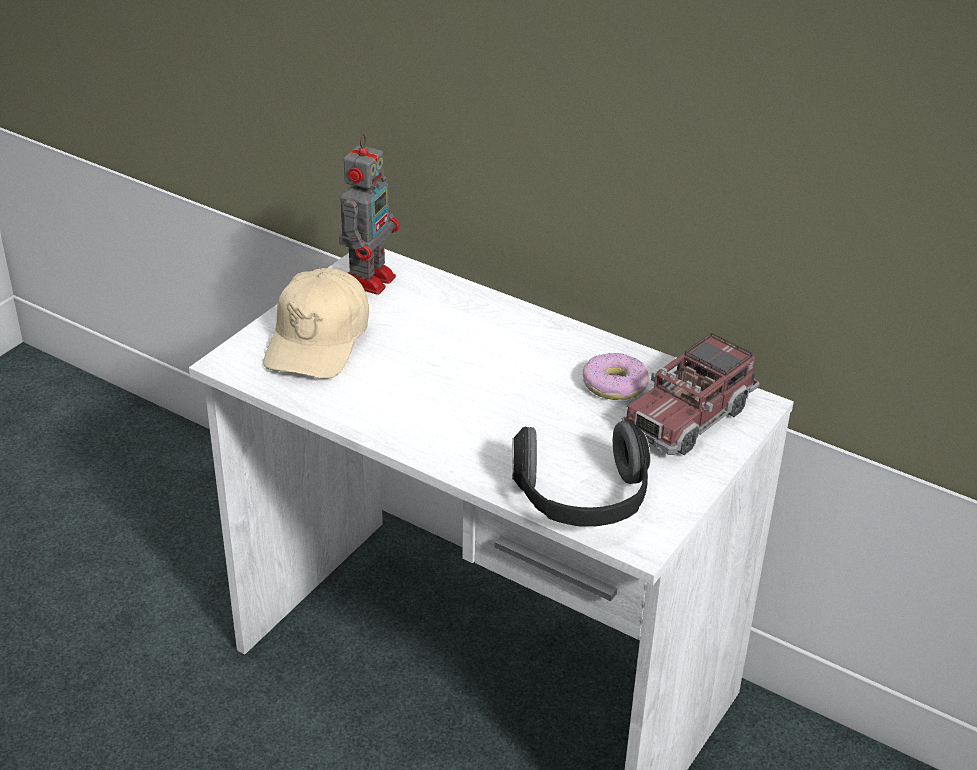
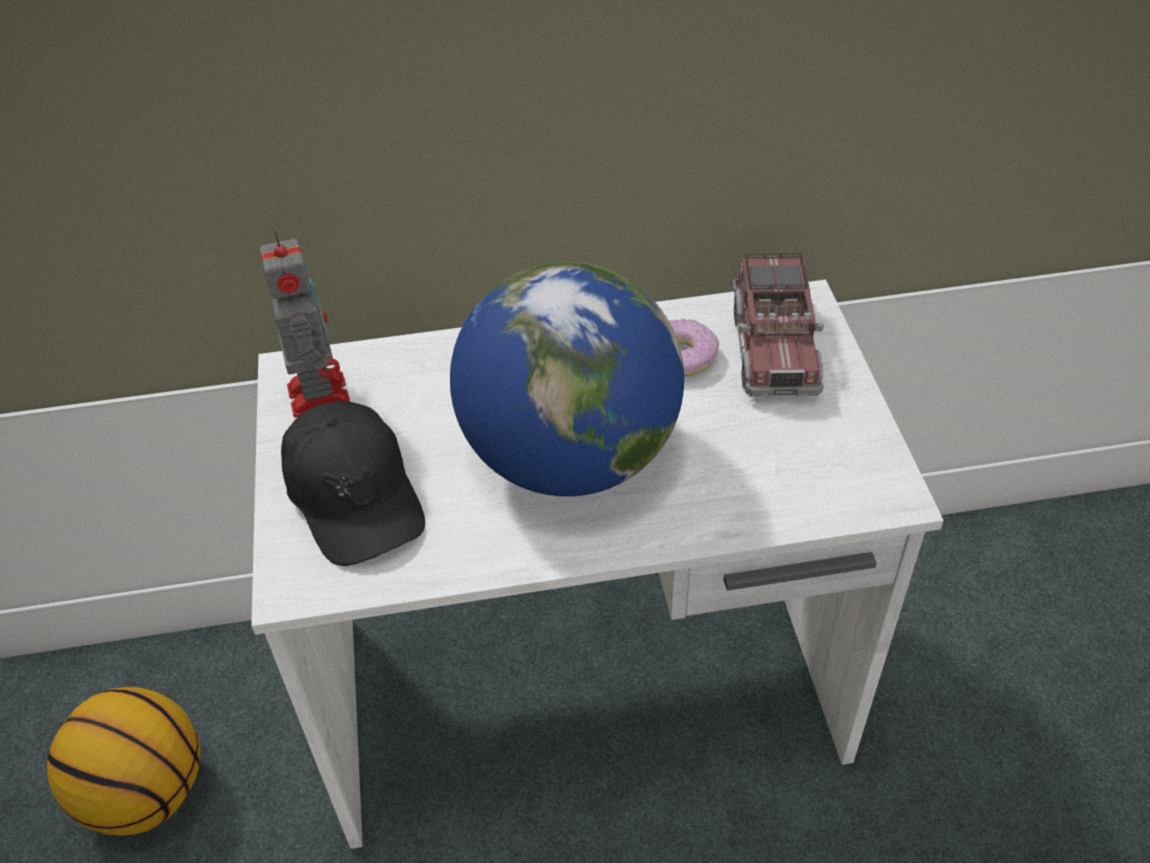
camera: 40 degrees left, 10 degrees up
(163, 535) = (146, 793): none -> basketball
(318, 340) = (355, 495): beige cap -> black cap
(464, 395) = (570, 457): none -> globe
(582, 501) = (803, 491): headphones -> none

